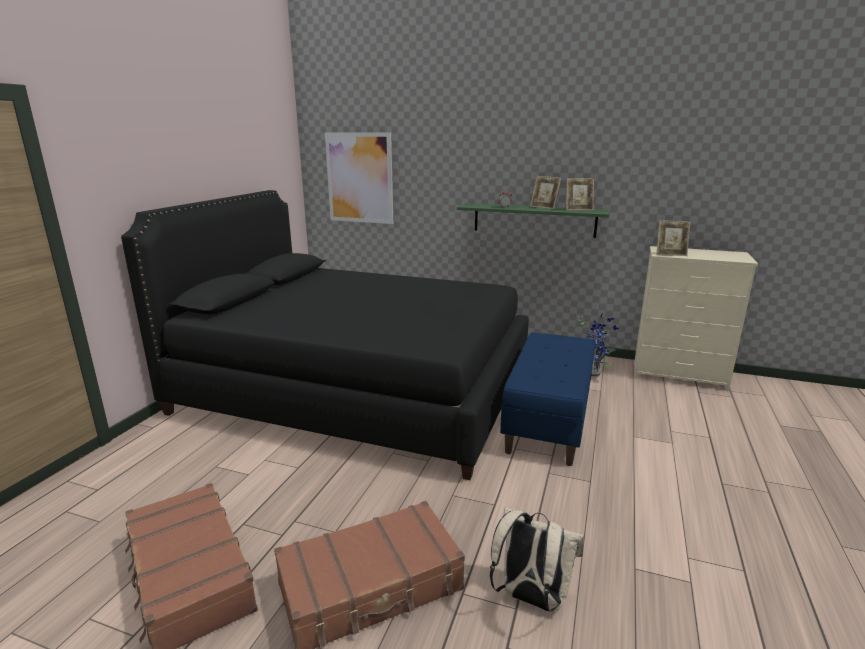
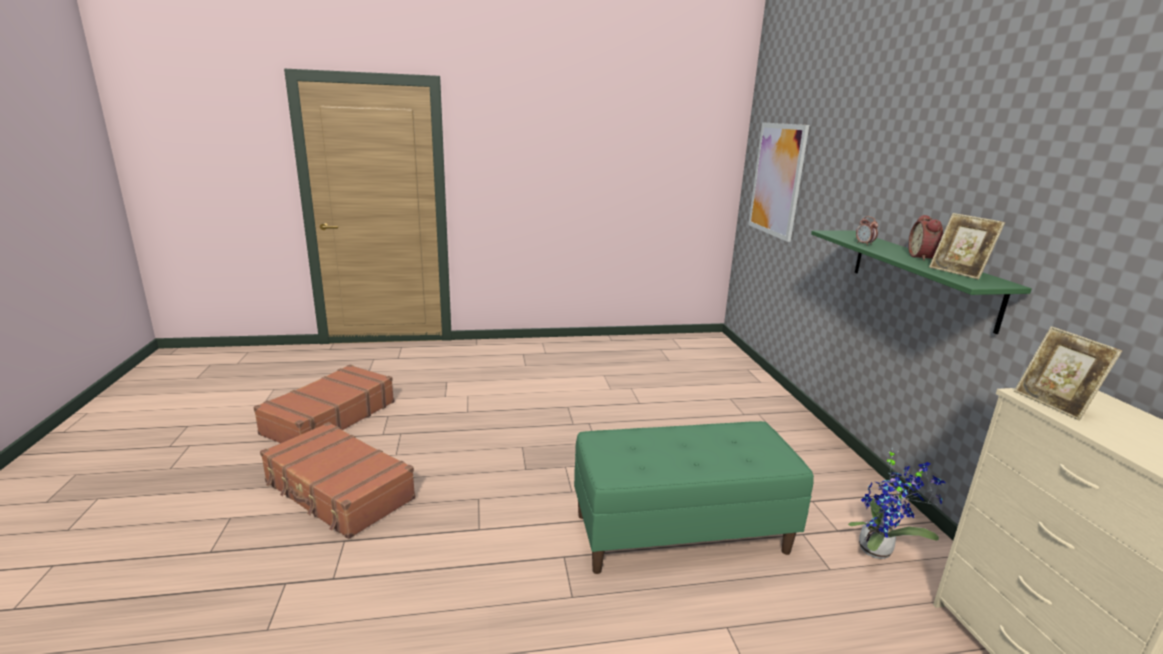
camera: 60 degrees right, 0 degrees up
(357, 389) = (613, 396): black bed -> none
(530, 598) = (348, 585): beige backpack -> none
(544, 207) = (923, 257): picture frame -> alarm clock
(547, 421) = (681, 532): blue bench -> green bench

